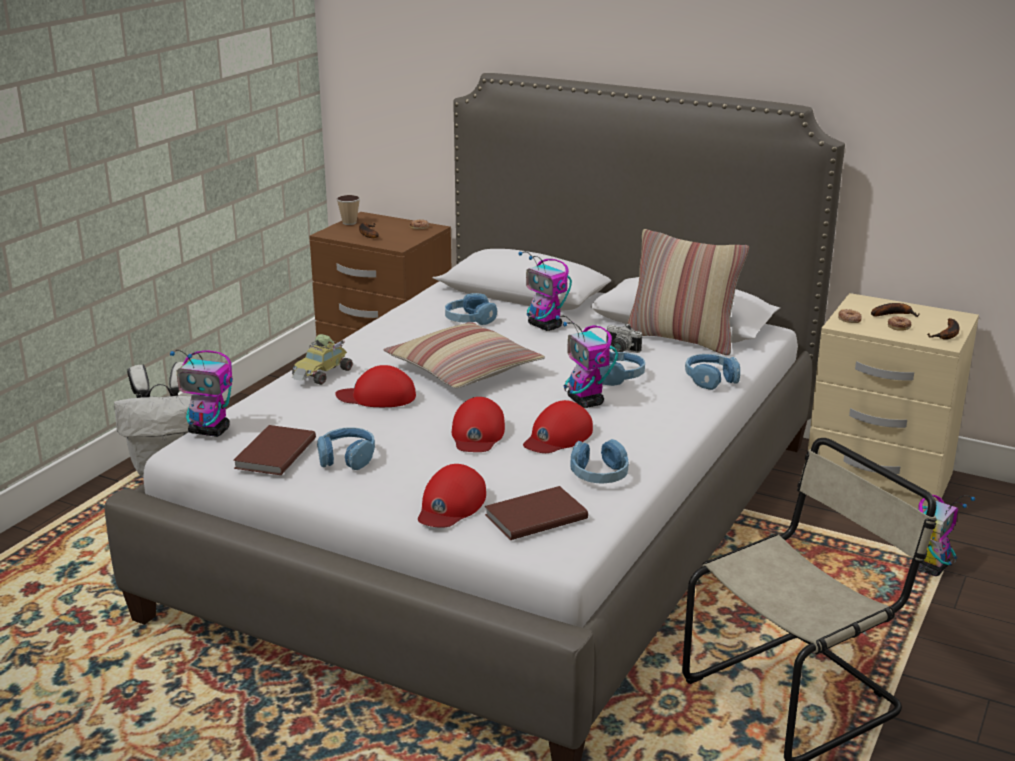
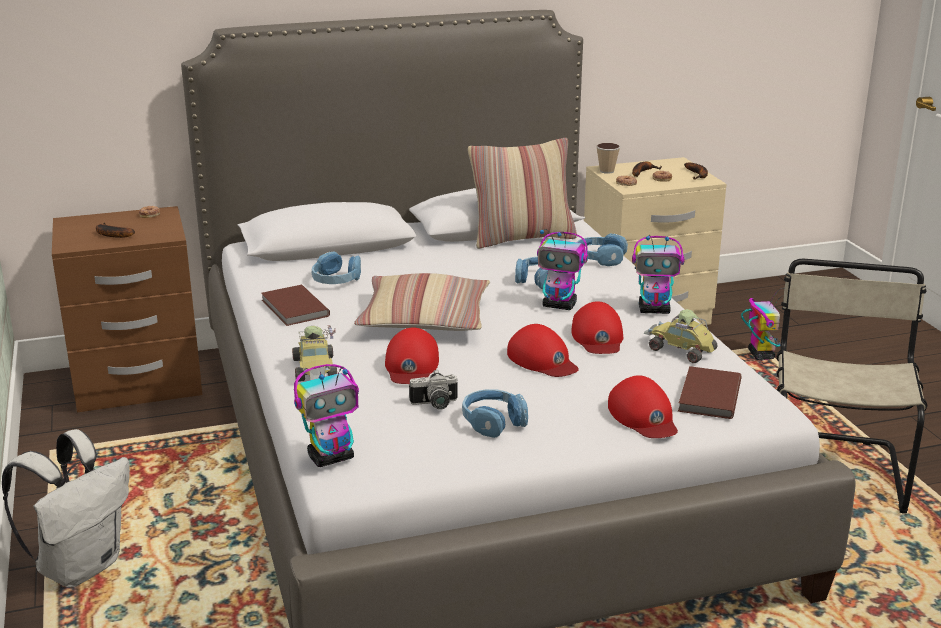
camera: 45 degrees left, 0 degrees up
(273, 453) = (434, 447): brown book -> brown book (293, 308)
(349, 223) = (67, 231): cup -> cup (607, 171)
(377, 396) = (411, 365): red cap -> red cap turned 45 degrees counterclockwise
(545, 326) = (407, 263): toy robot -> toy robot (655, 310)
(599, 475) = (680, 350): blue headphones -> toy car
(620, 350) = (499, 261): camera -> camera (435, 405)

